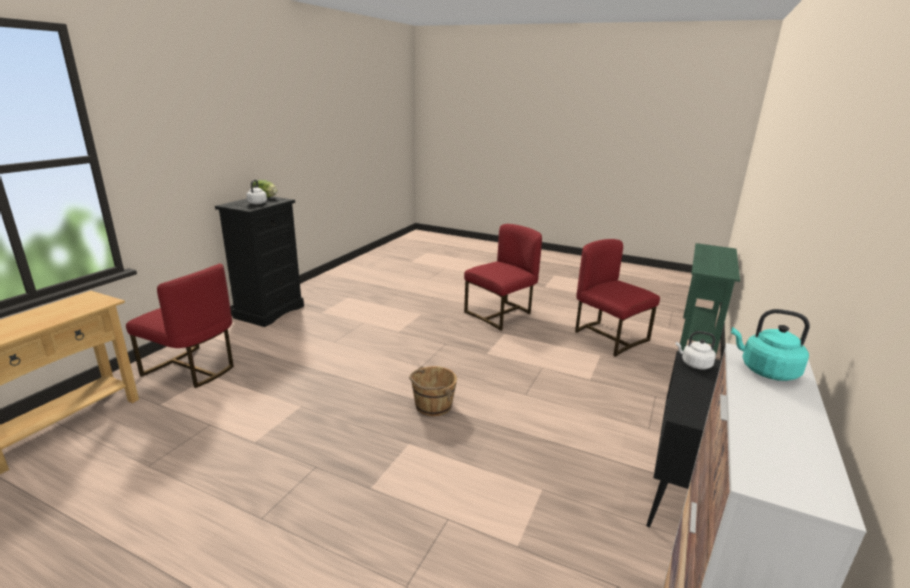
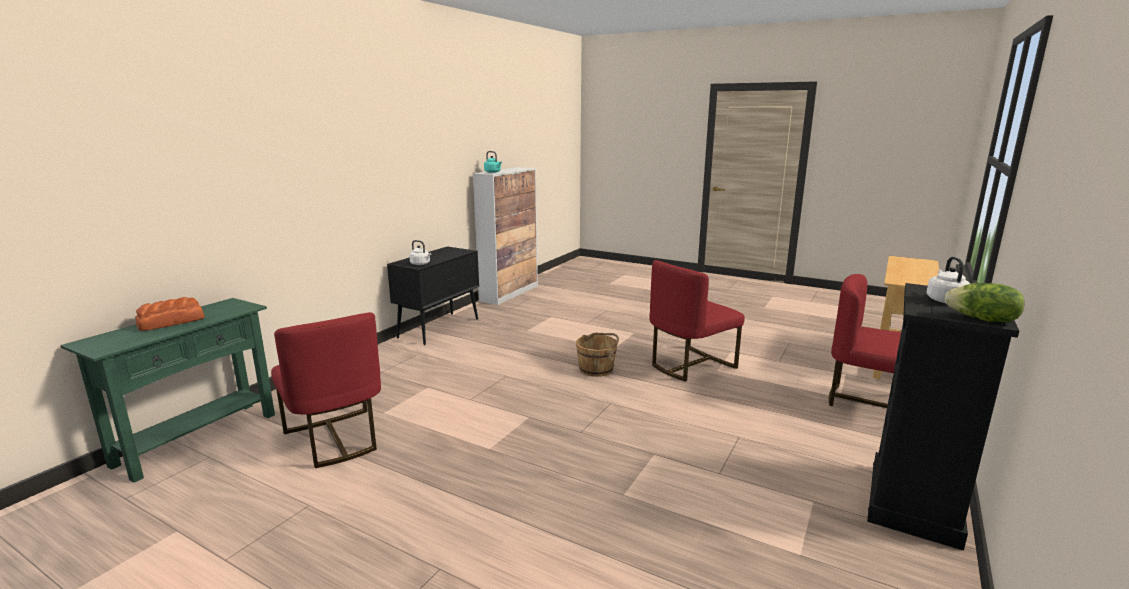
camera: 175 degrees left, 5 degrees down
(500, 314) = (473, 491): red chair -> red chair (690, 365)
(718, 259) = (172, 322): none -> bread

